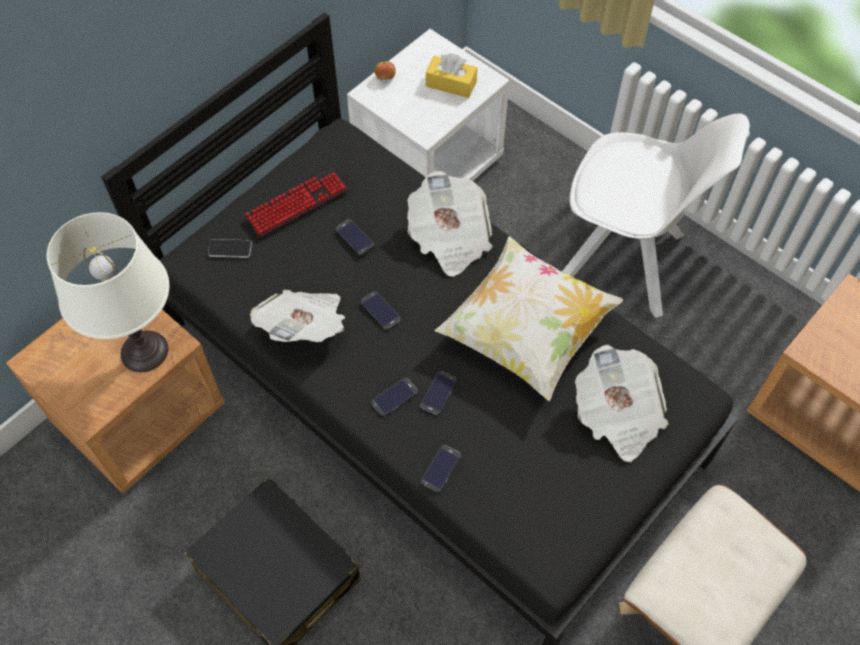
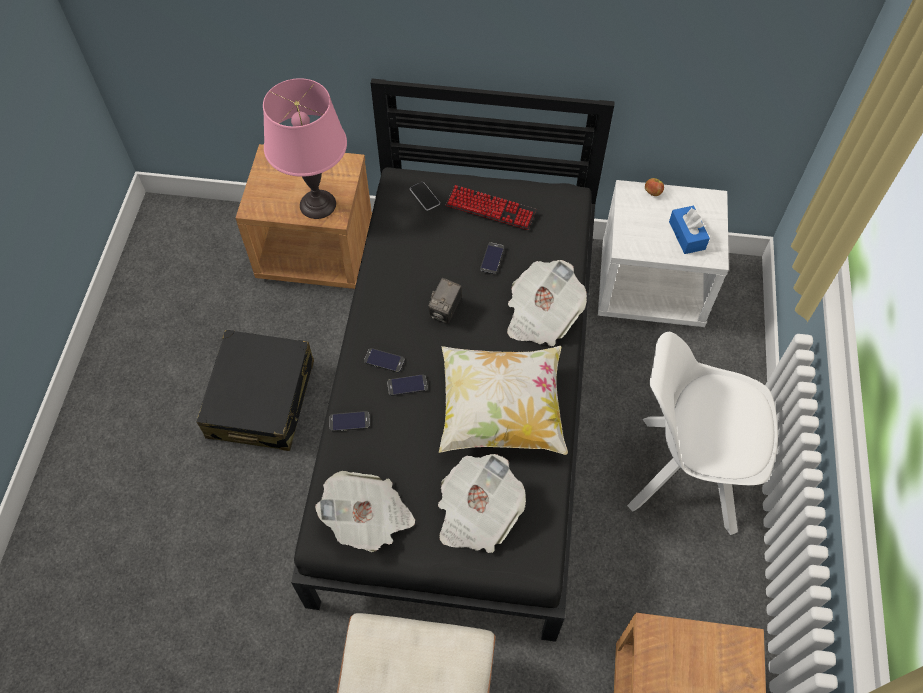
camera: 55 degrees right, 0 degrees up
(144, 351) = (318, 204): white table lamp -> pink table lamp
(305, 327) = (398, 276): newspaper -> newspaper (369, 519)
(380, 311) = (445, 310): phone -> camera
(451, 84) = (687, 235): yellow tissue box -> blue tissue box
(623, 261) = (683, 472): white chair -> white chair turned 120 degrees clockwise

